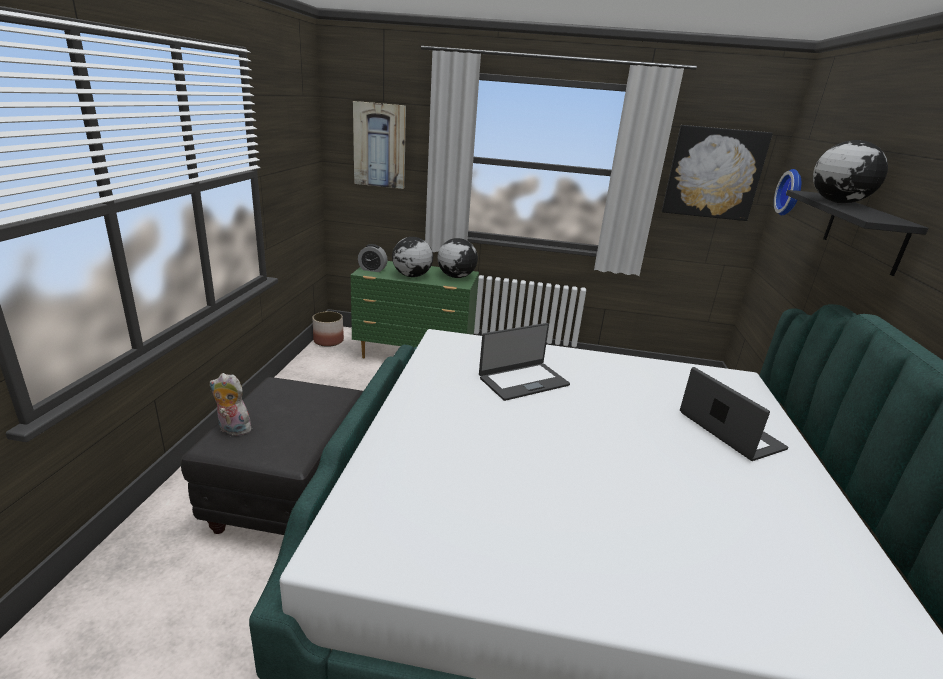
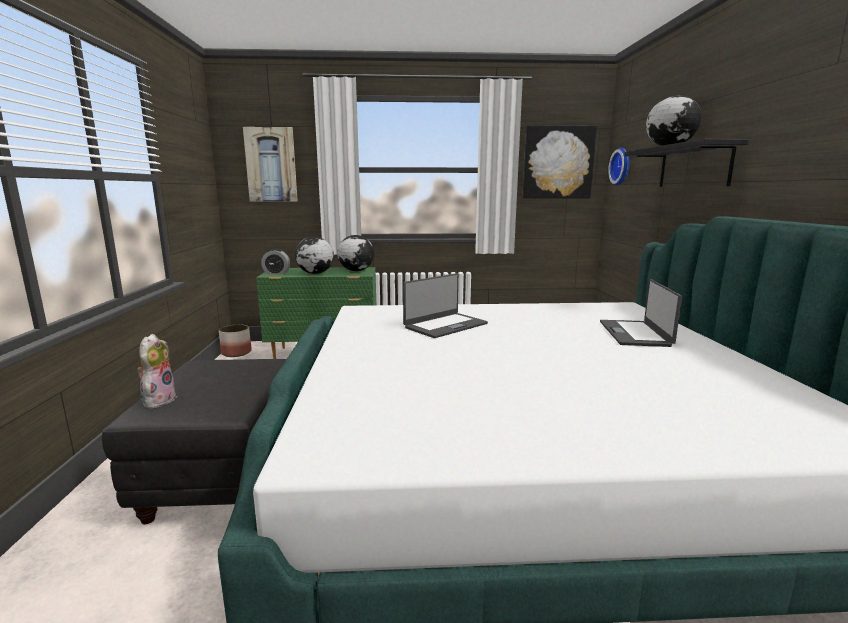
camera: 10 degrees left, 10 degrees down
(232, 430) = (158, 400): plush toy -> plush toy turned 90 degrees clockwise
(729, 431) = (635, 334): laptop -> laptop turned 135 degrees counterclockwise

